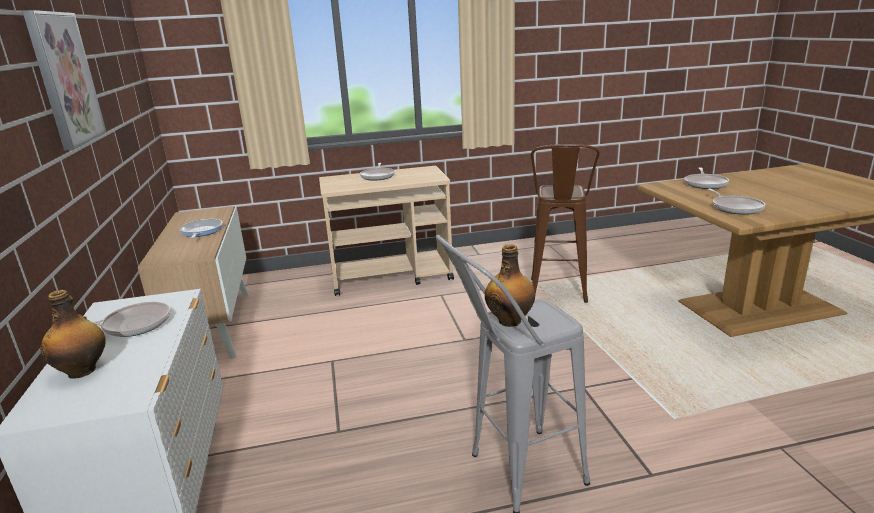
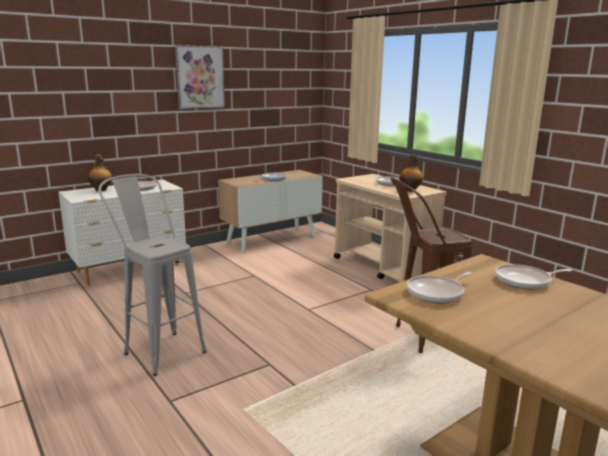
camera: 65 degrees right, 5 degrees down
(510, 320) = (154, 241): bottle -> bottle (410, 190)

